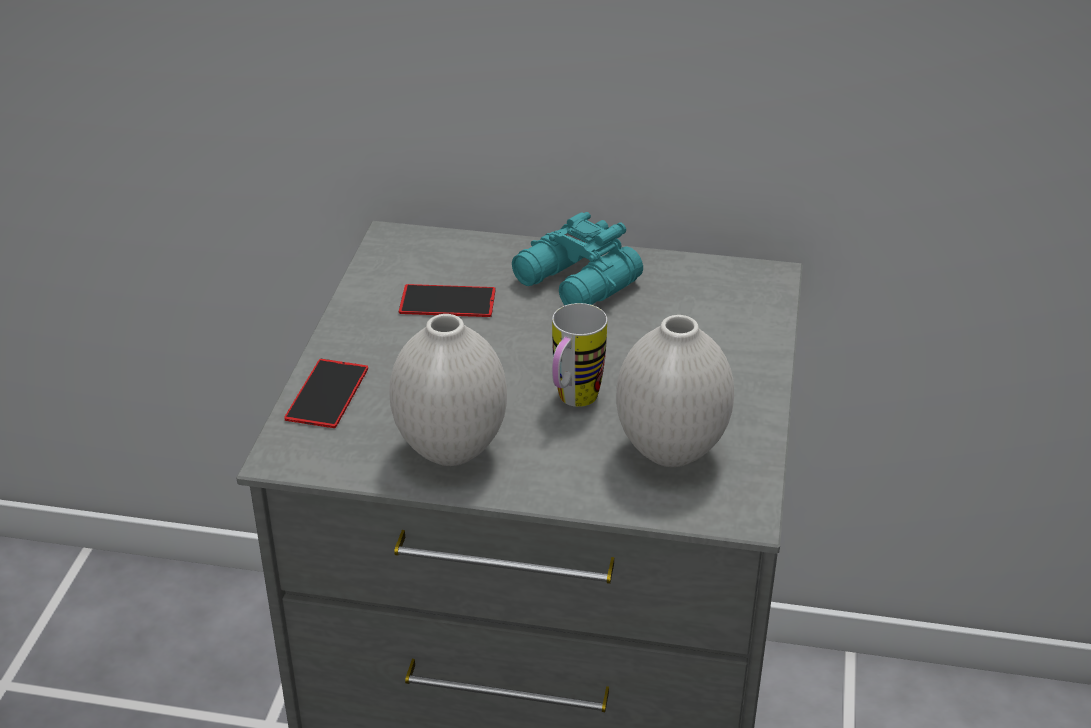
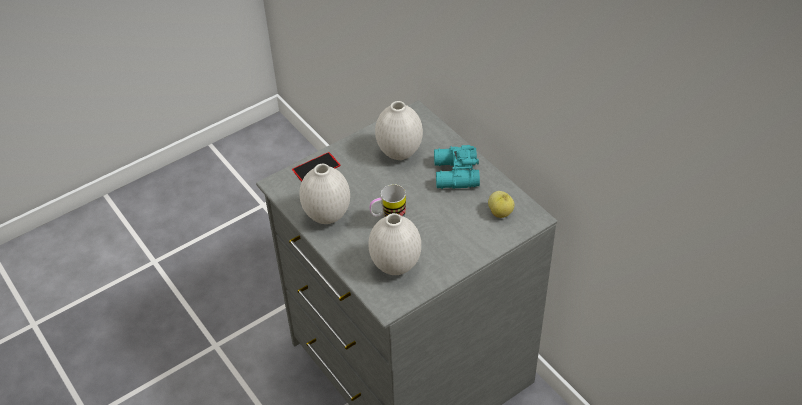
camera: 45 degrees right, 10 degrees up
(447, 301) = (399, 153): phone -> white vase
(715, 294) = (500, 212): none -> apple

